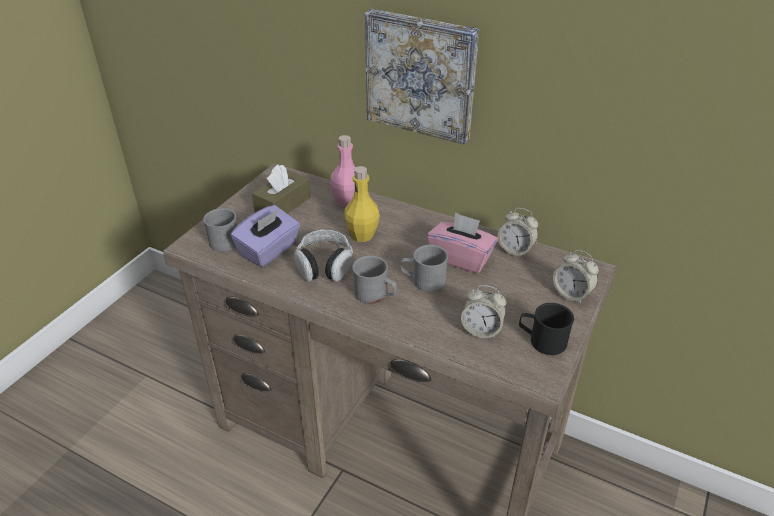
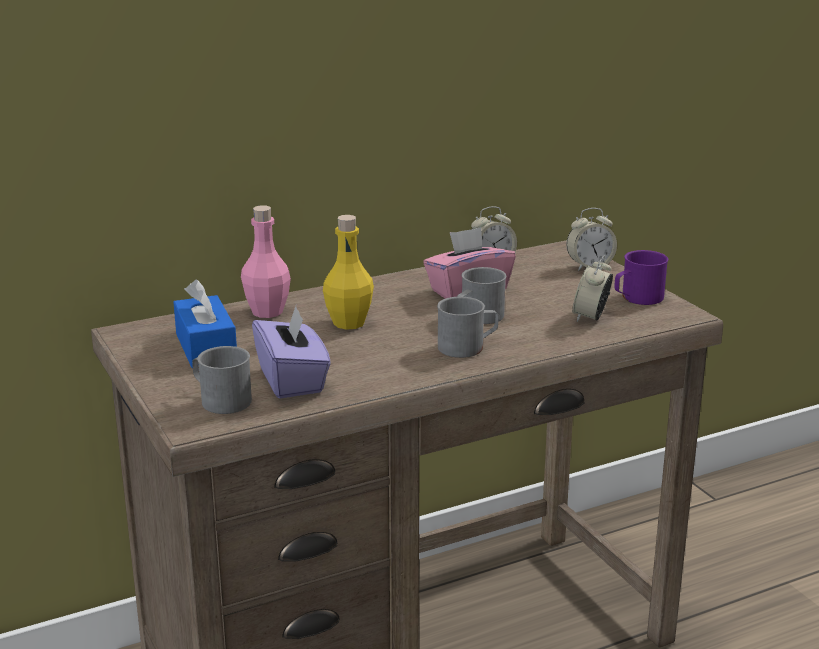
camera: 55 degrees left, 15 degrees down
(283, 205) = (206, 347): brown tissue box -> blue tissue box
(324, 265) = (373, 357): headphones -> none
(421, 75) = (320, 93): picture -> none
(481, 330) = (591, 317): alarm clock -> alarm clock turned 150 degrees clockwise
(542, 340) = (637, 298): black mug -> purple mug

